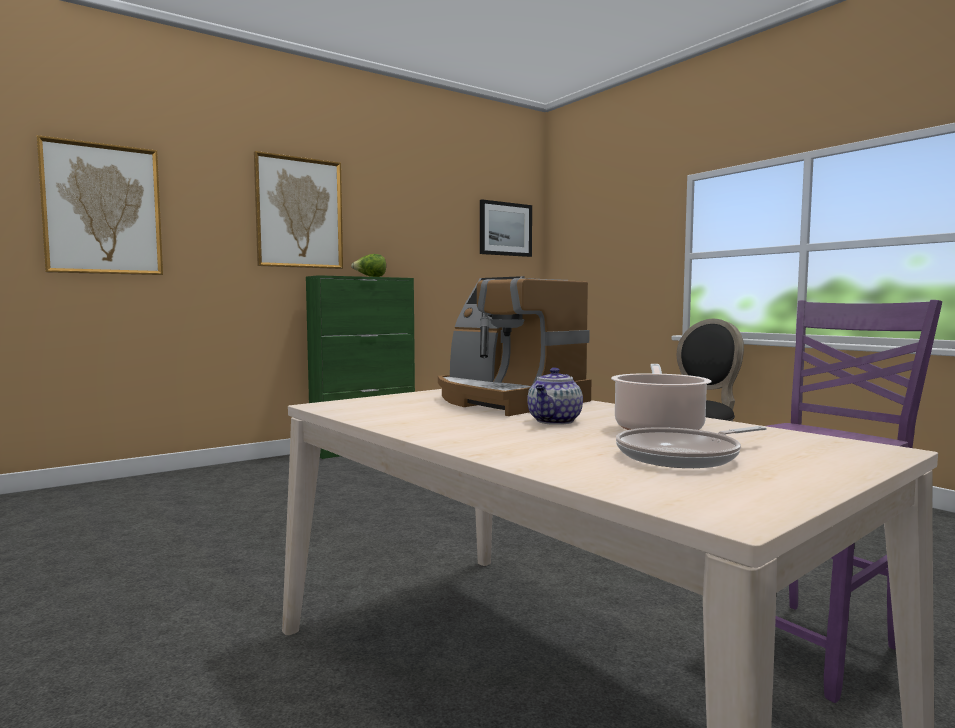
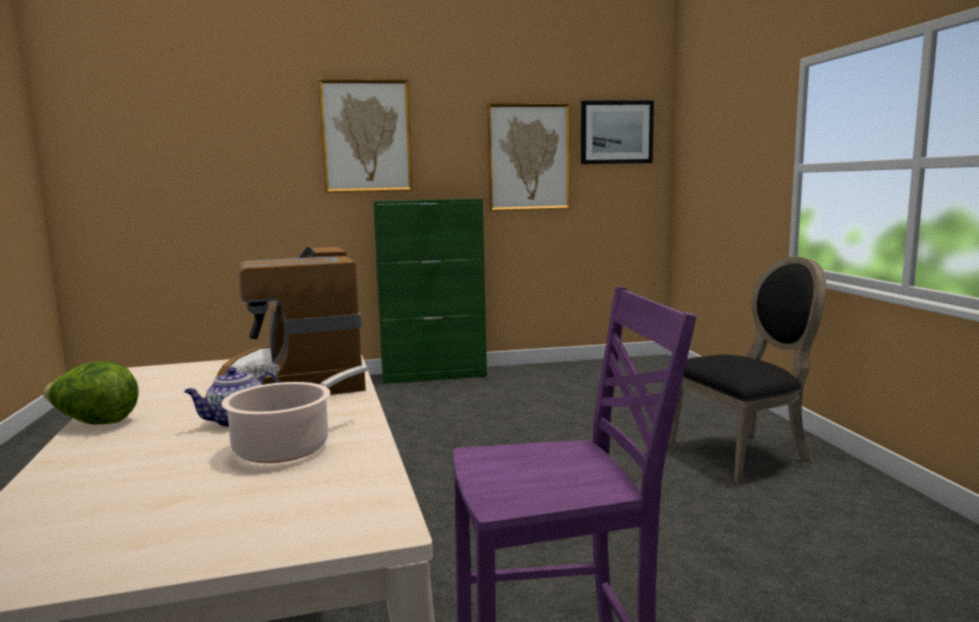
camera: 25 degrees right, 5 degrees up
(102, 209) = (185, 150): picture -> picture (529, 157)
(370, 277) = (438, 199): lettuce -> lettuce (94, 423)
(683, 456) = (173, 497): frying pan -> none

